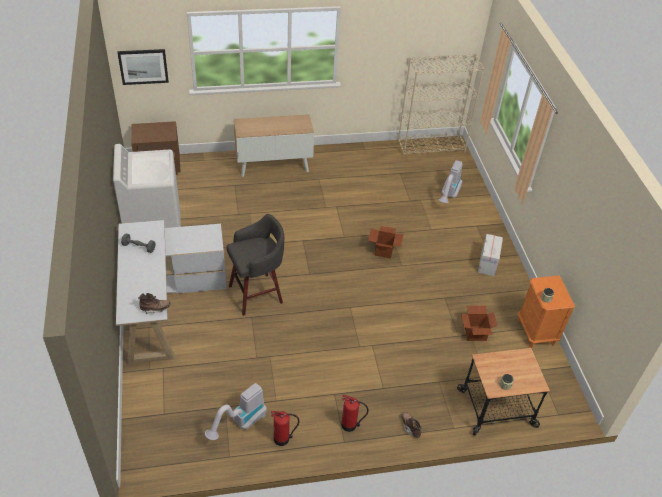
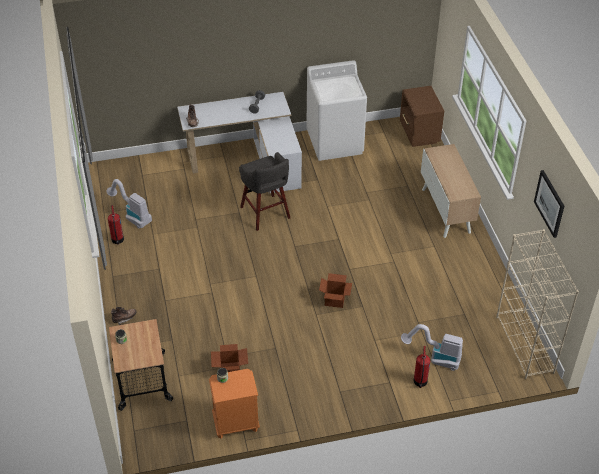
camera: 90 degrees right, 0 degrees up
(143, 66) = (446, 46): picture -> picture (550, 203)
(350, 425) = (128, 279): fire extinguisher -> fire extinguisher (420, 382)
(487, 263) = (330, 388): cardboard box -> none

